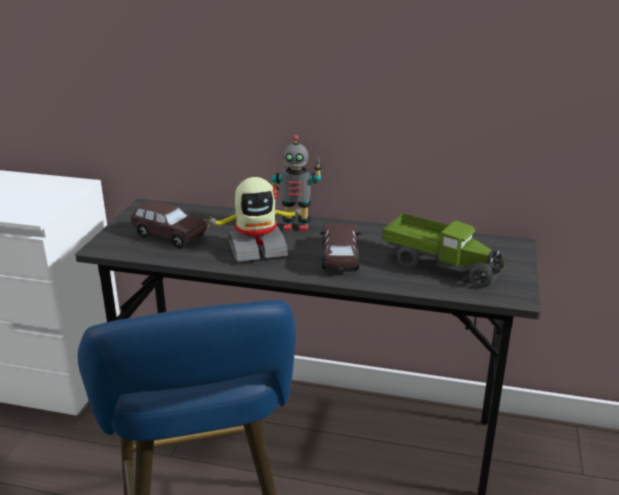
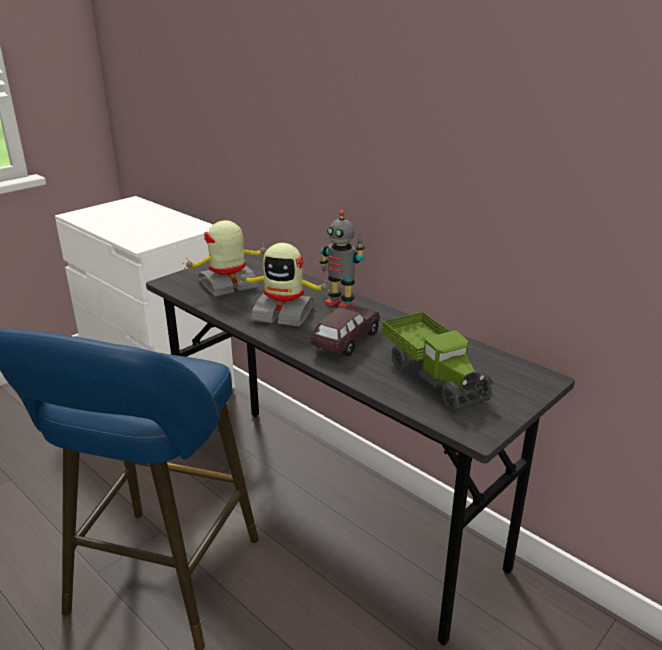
camera: 30 degrees right, 0 degrees up
(169, 236) = (228, 285): brown toy car -> toy robot

